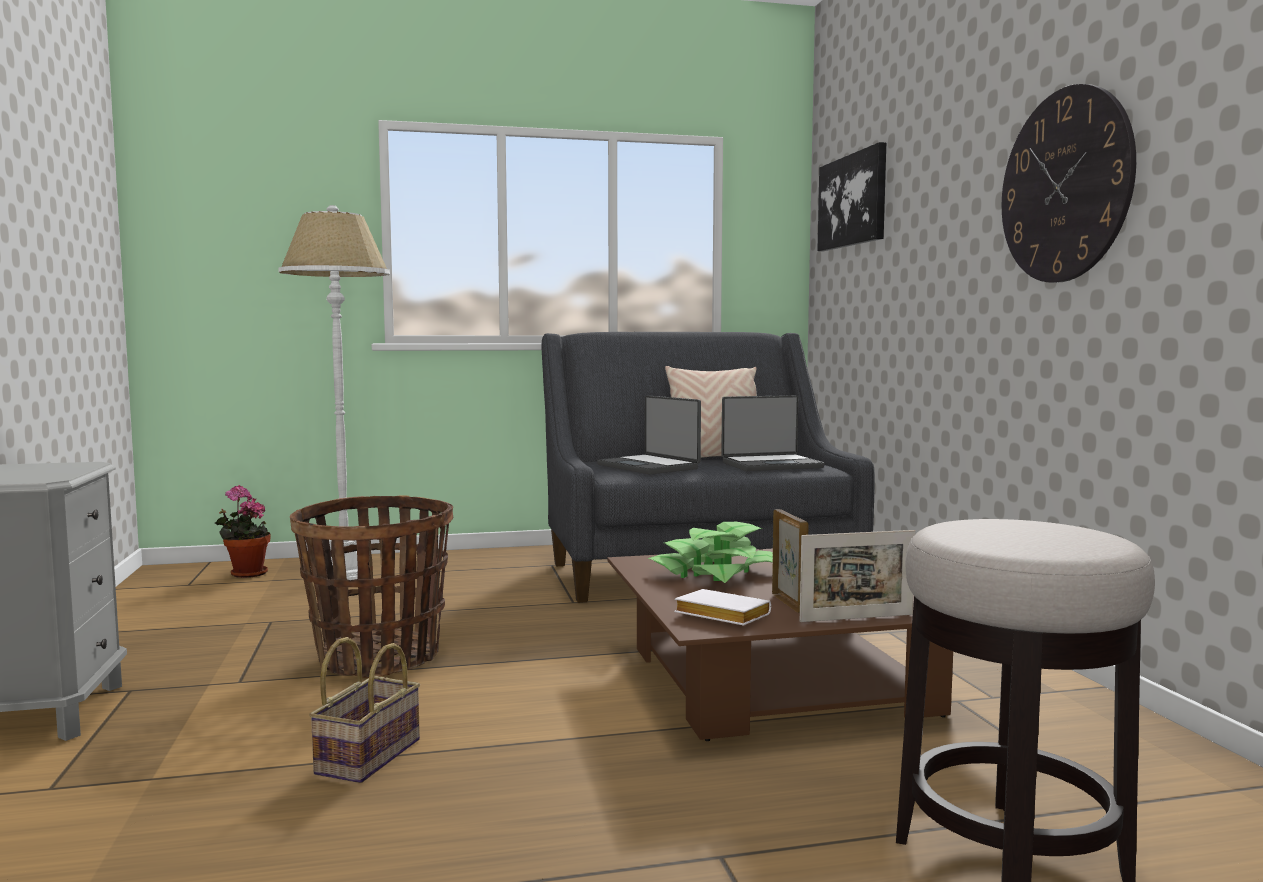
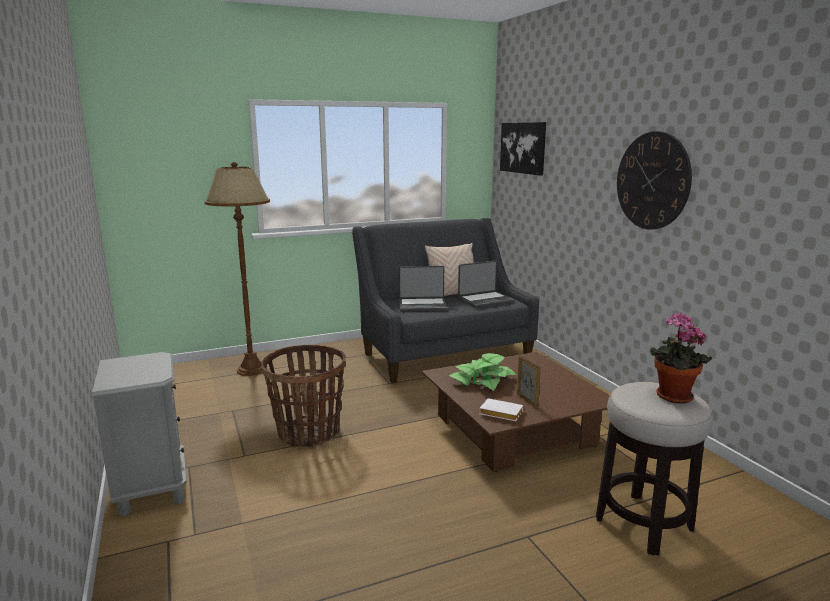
camera: 10 degrees left, 10 degrees up
(245, 574) = (193, 374): potted plant -> potted plant (671, 397)
(346, 574) = (252, 370): white floor lamp -> brown floor lamp
(368, 755) = (341, 497): basket -> none
(649, 467) = (422, 305): laptop -> laptop turned 45 degrees counterclockwise
(856, 618) = (562, 410): picture frame -> none

